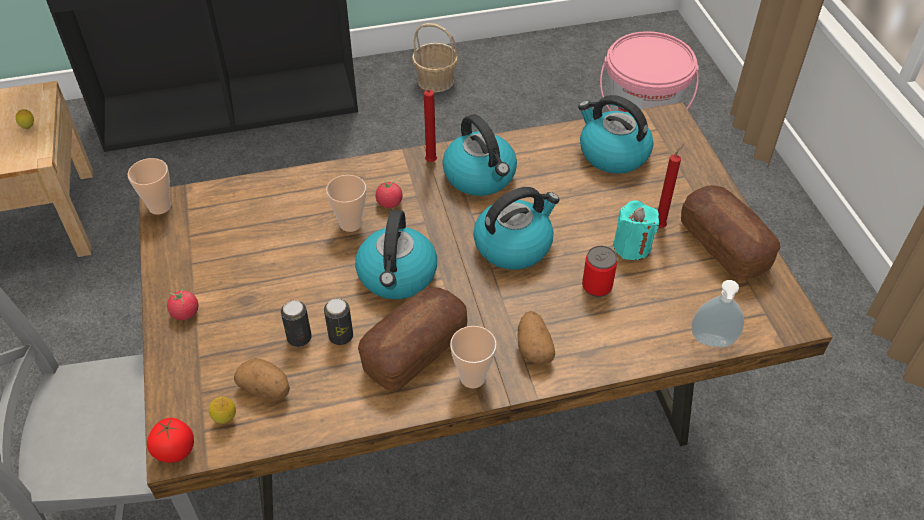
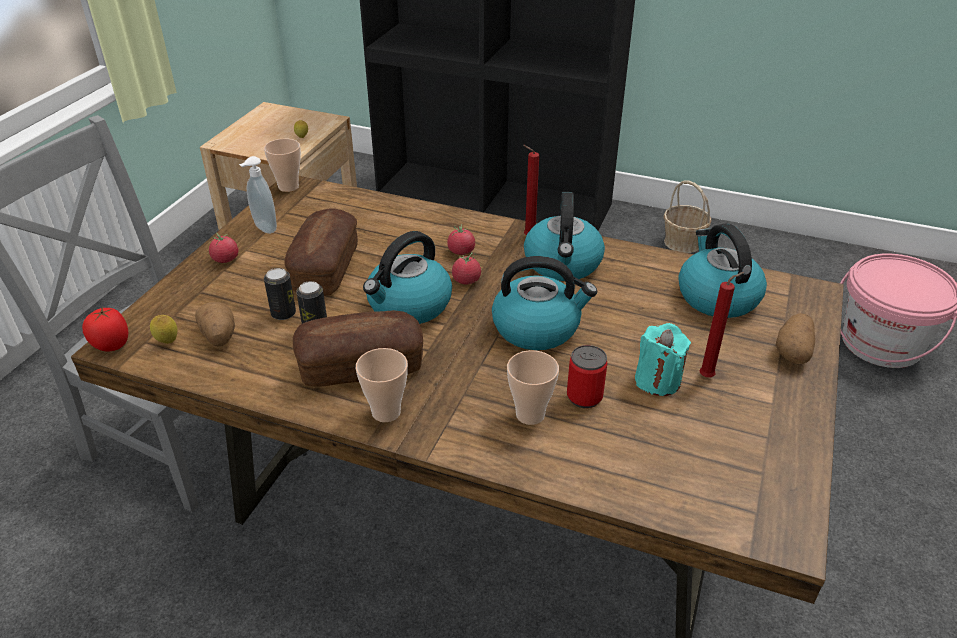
camera: 35 degrees right, 10 degrees down
(350, 224) = (413, 253): cup -> cup (530, 414)
(420, 229) = (466, 280): none -> tomato
(533, 347) = (467, 417): potato -> potato (793, 351)
(711, 343) = (660, 507): soap dispenser -> soap dispenser (263, 229)
(724, 245) = (767, 425): bread -> bread (325, 268)

